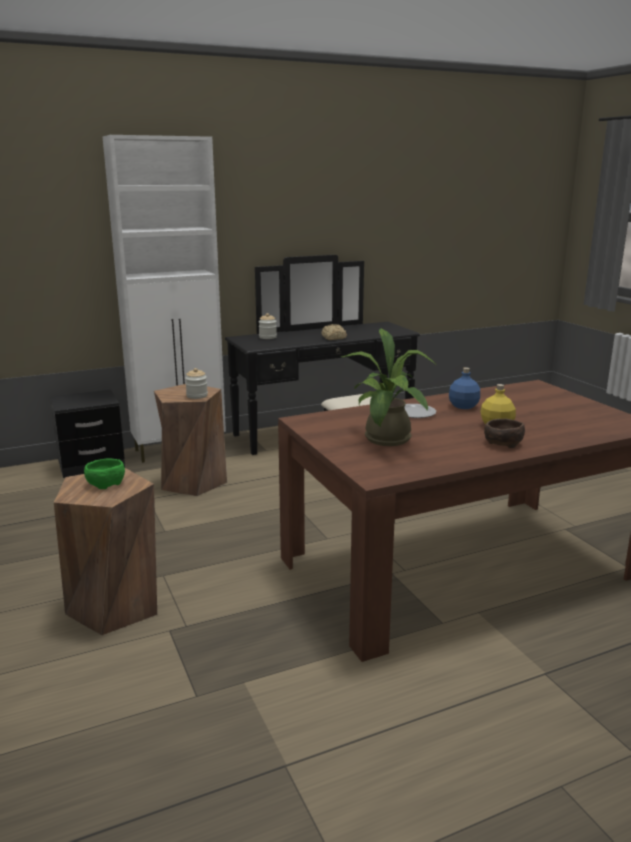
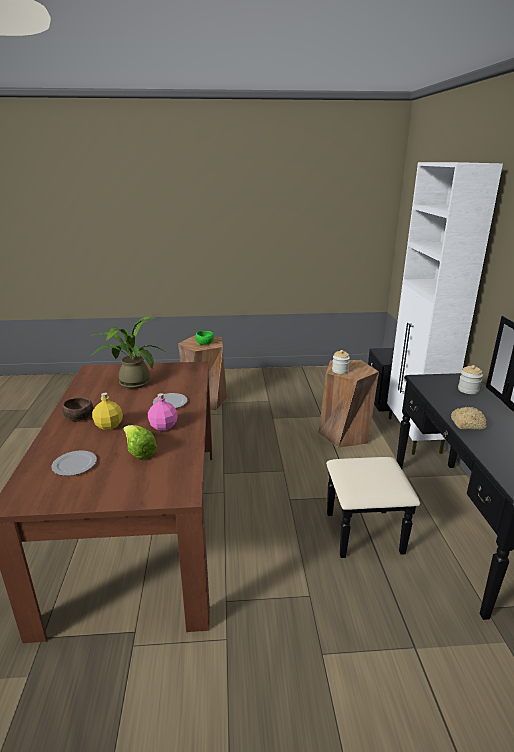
camera: 110 degrees right, 5 degrees up
(464, 406) = (163, 426): blue bottle -> pink bottle
(514, 405) = (139, 452): none -> lettuce
(571, 421) = (74, 465): none -> plate

